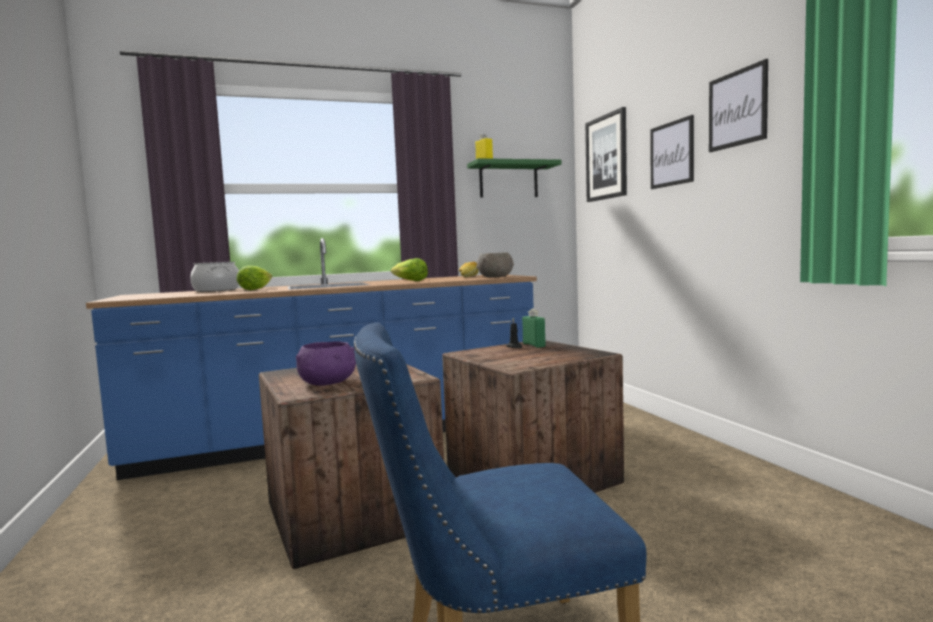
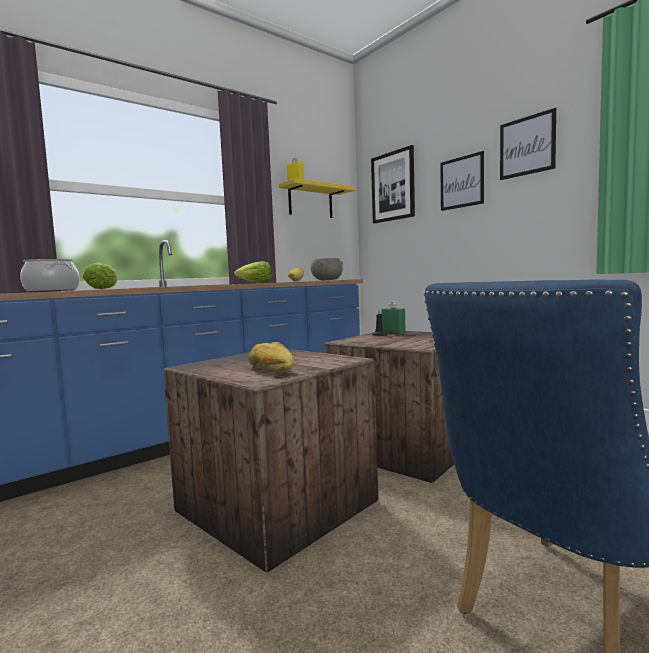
camera: 20 degrees left, 0 degrees up
(328, 383) = (270, 369): purple bowl -> bread
(508, 180) = (310, 202): green shelf -> yellow shelf

